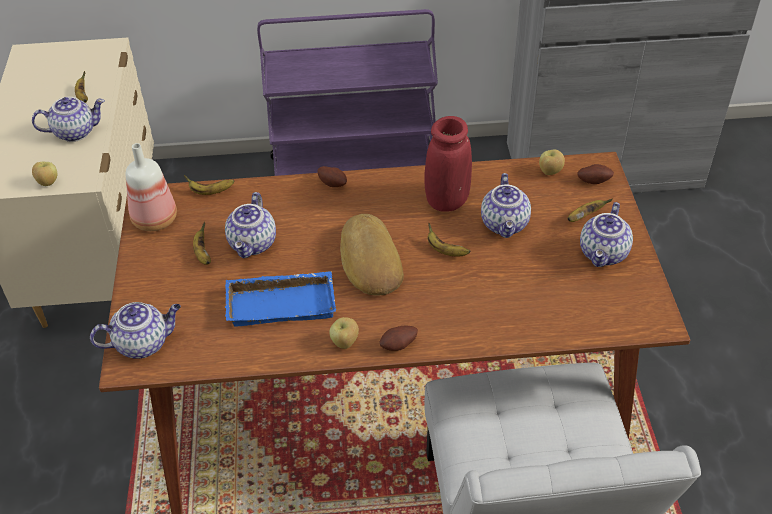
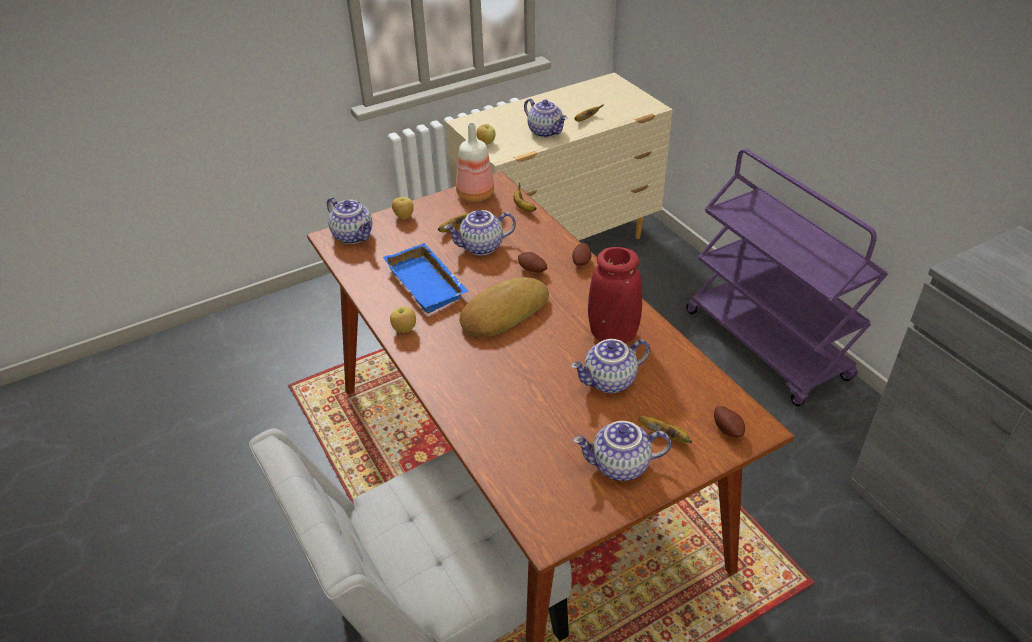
camera: 65 degrees right, 5 degrees down
(399, 346) = (417, 360): potato -> potato (532, 270)
(445, 251) = (546, 353): banana -> none
(550, 172) = (712, 392): apple -> apple (404, 217)

